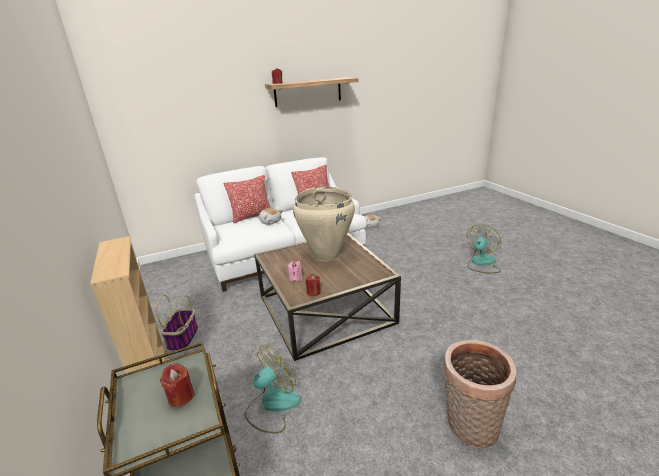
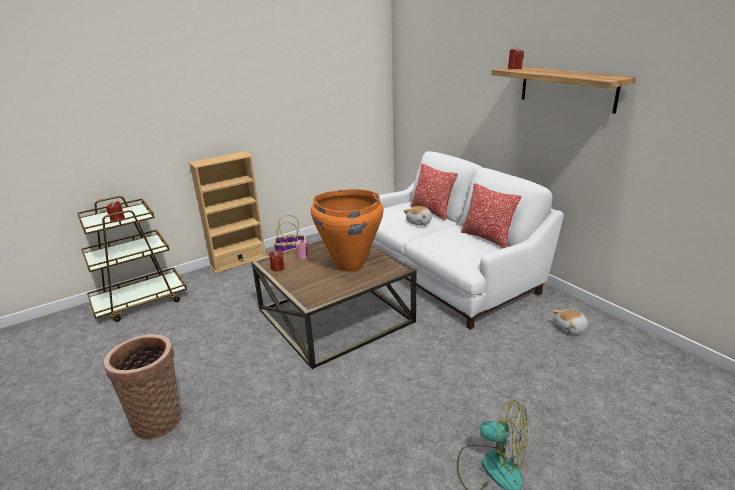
camera: 80 degrees right, 0 degrees up
(272, 405) = (212, 308): fan -> none
(326, 255) = (350, 265): beige vase -> orange vase

